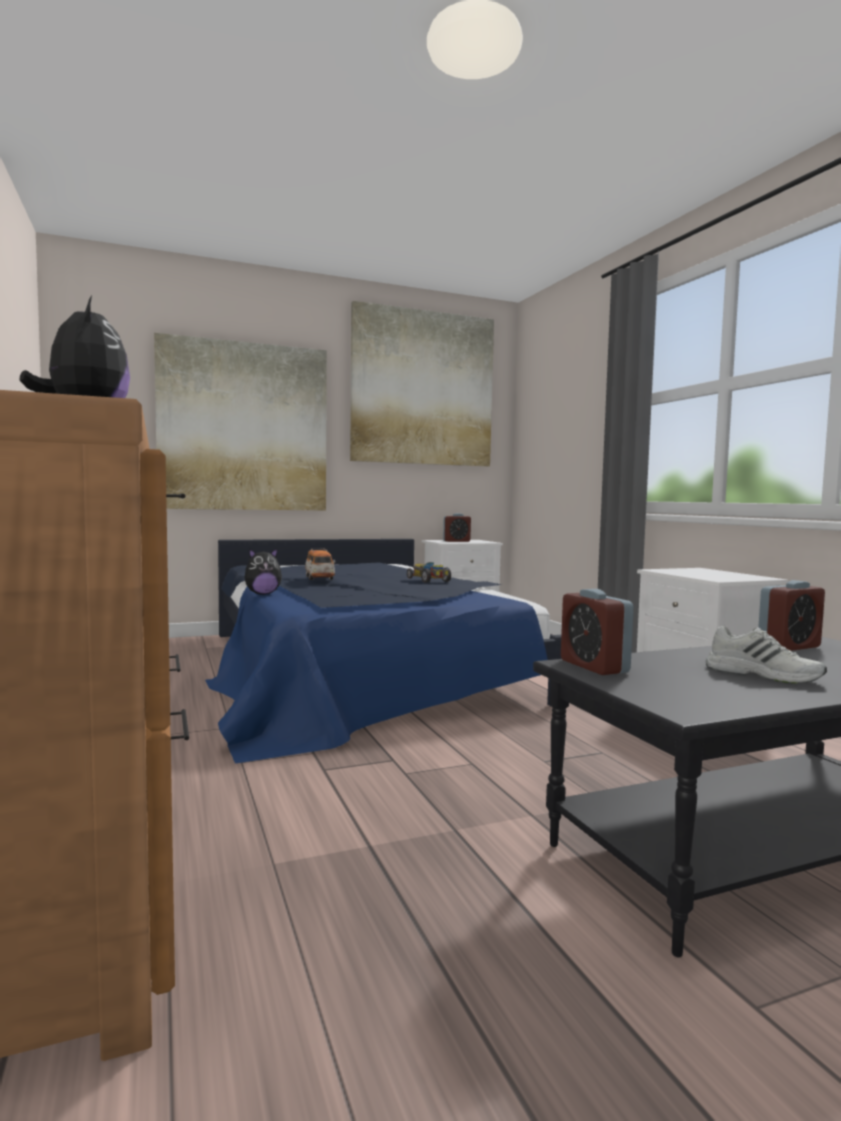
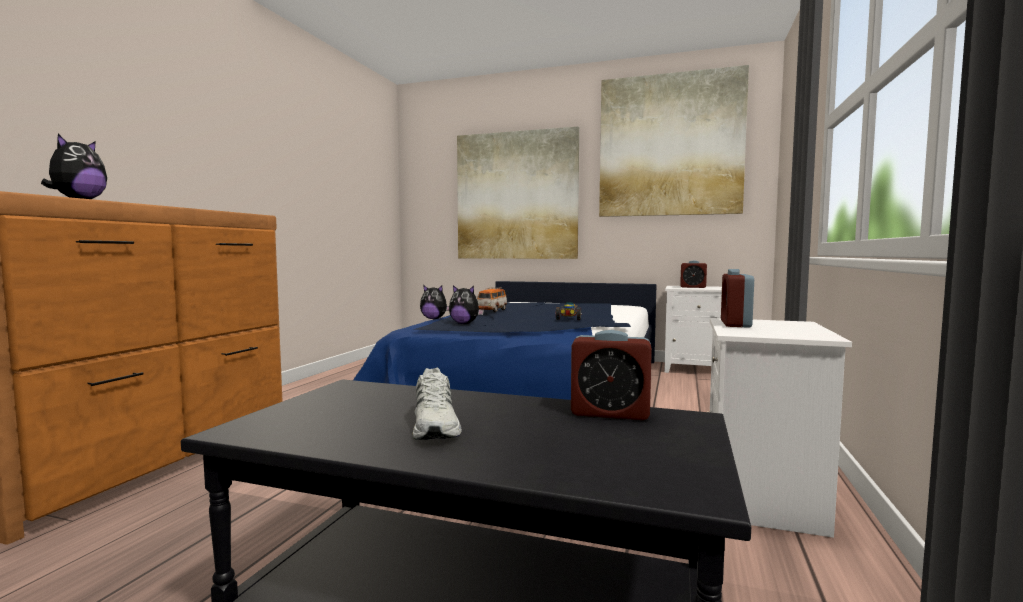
camera: 40 degrees right, 0 degrees up
(347, 595) = (464, 323): none -> plush toy
(594, 666) = (352, 390): alarm clock -> alarm clock (735, 324)

